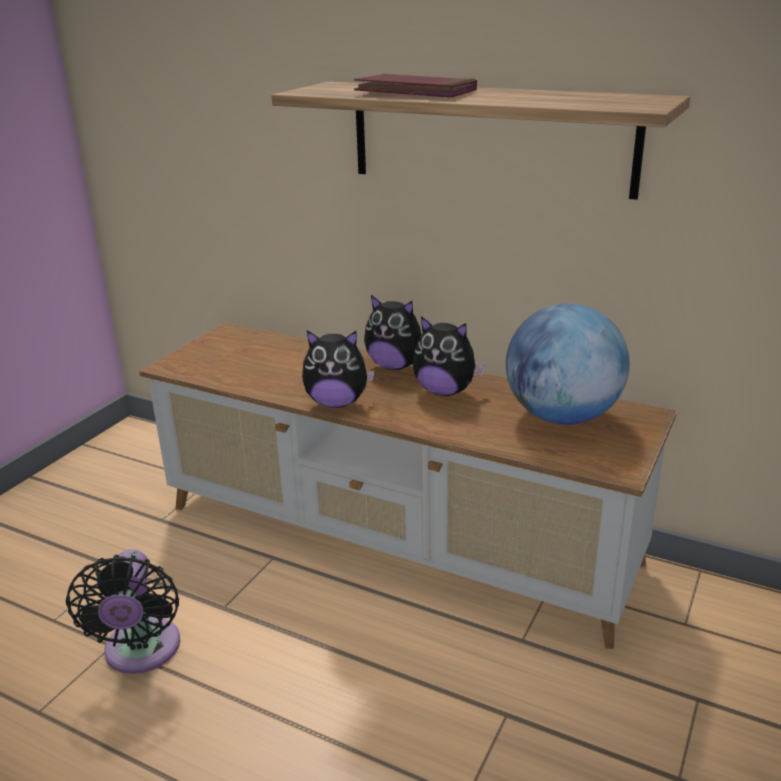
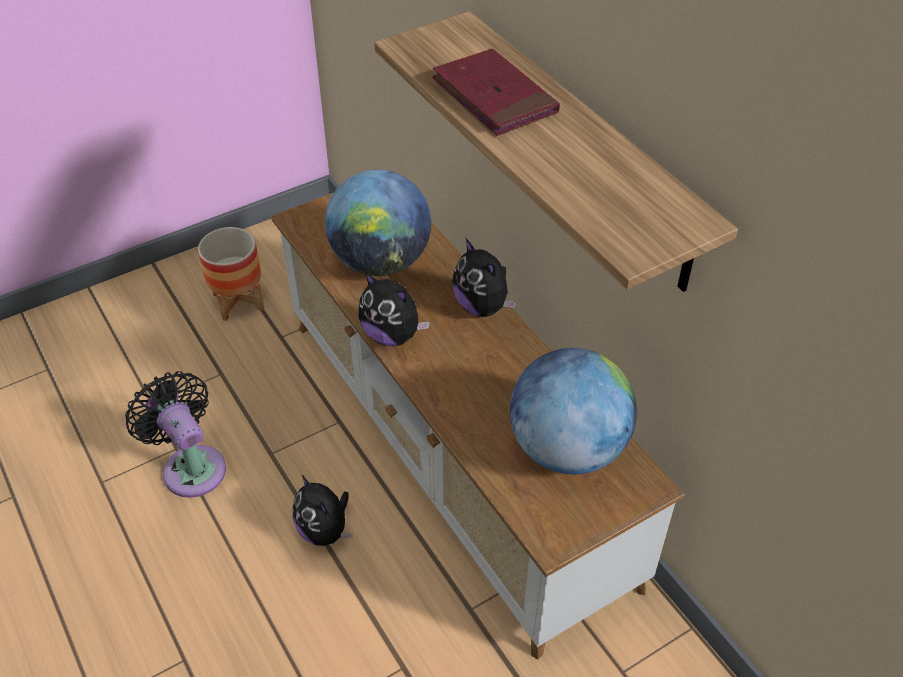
camera: 30 degrees right, 20 degrees up
(94, 510) = (239, 302): none -> planter
(141, 652) = (191, 466): black fan -> black fan turned 120 degrees clockwise
(277, 367) = (381, 262): none -> globe
(445, 391) = (495, 363): plush toy -> plush toy (325, 531)

